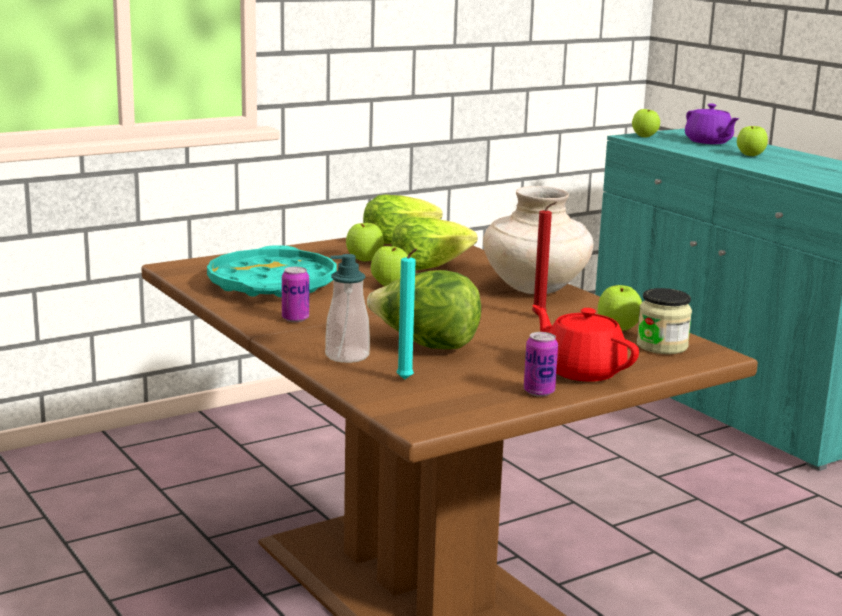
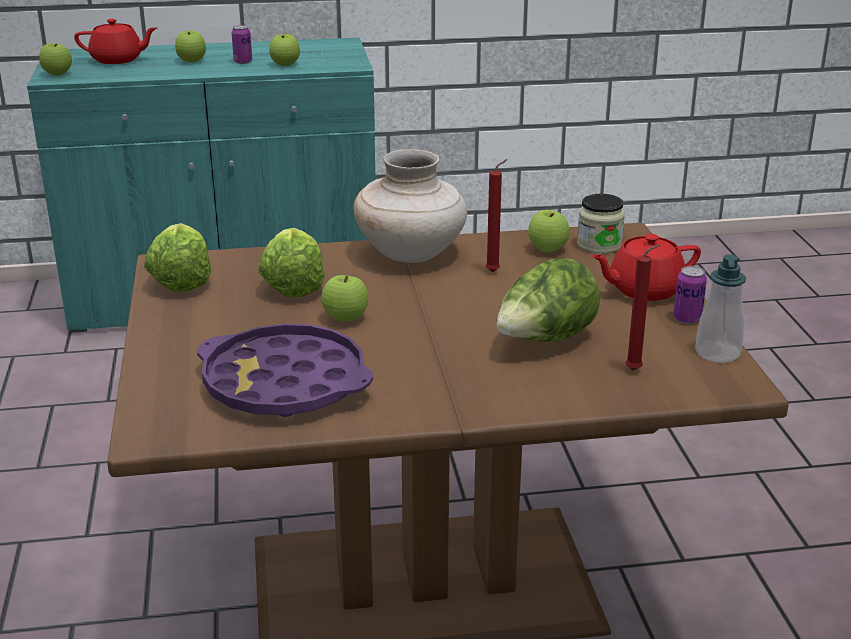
camera: 65 degrees left, 10 degrees up
(272, 284) = (284, 383): turquoise tray -> purple tray
(295, 319) = (420, 392): can -> can (243, 62)
(347, 356) = (555, 385): soap dispenser -> soap dispenser (717, 353)
(364, 260) = (238, 313): apple -> apple (285, 64)
(406, 380) = (636, 370): turquoise candle -> red candle
(708, 142) = (118, 60): purple teapot -> red teapot

